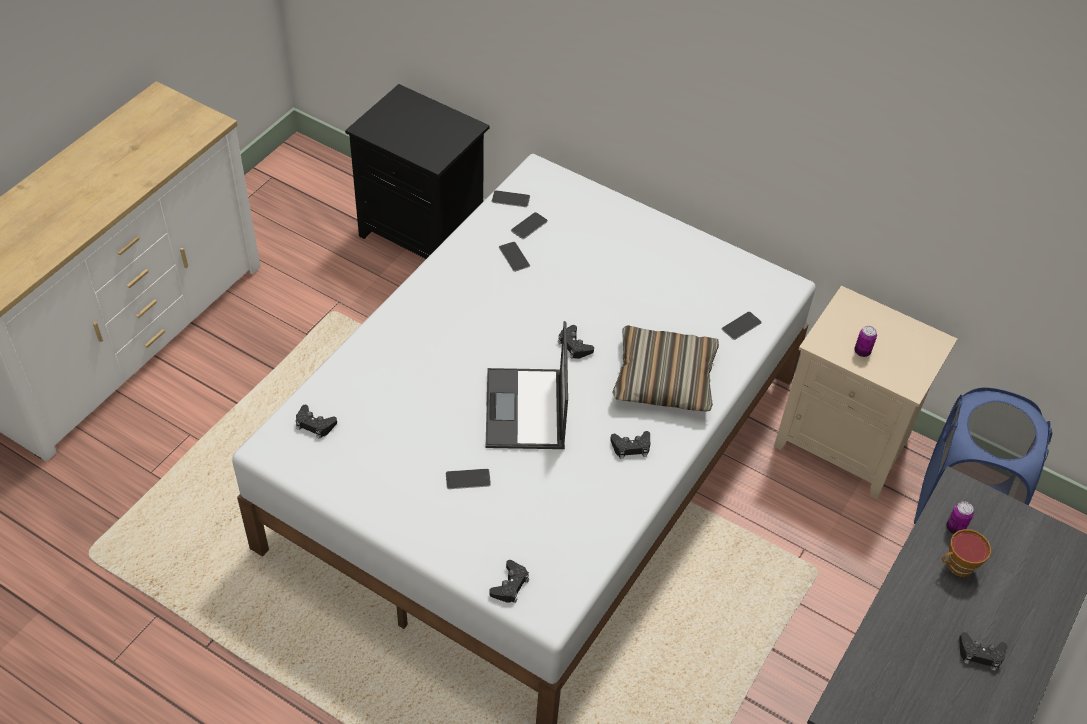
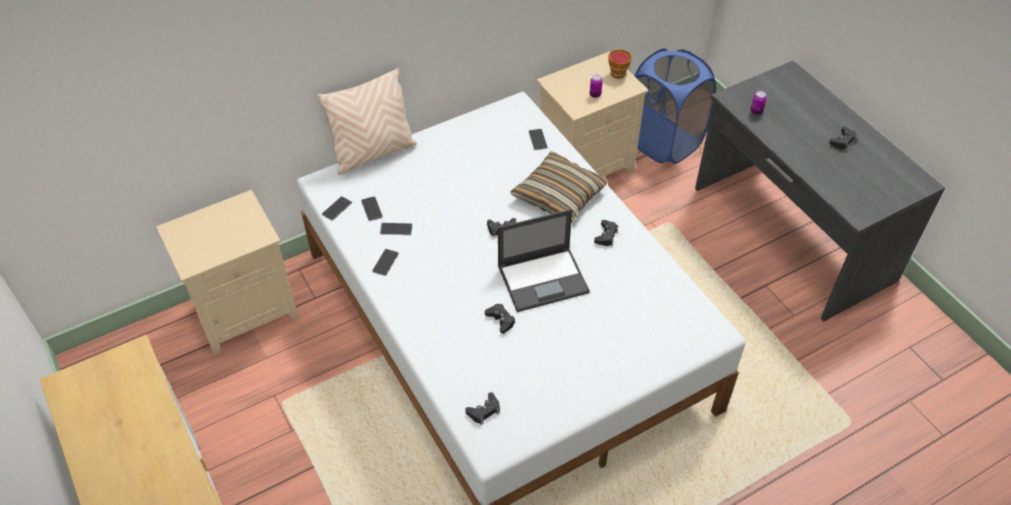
camera: 60 degrees left, 0 degrees up
(424, 234) = (246, 310): black nightstand -> beige nightstand
(468, 479) = (586, 334): phone -> phone (385, 262)
(510, 585) = (686, 345): black game controller -> black game controller (500, 320)
(525, 410) = (544, 279): laptop -> laptop turned 45 degrees counterclockwise
(609, 194) = (373, 153): none -> beige pillow
(957, 567) = (782, 123): cup -> cup (618, 75)

